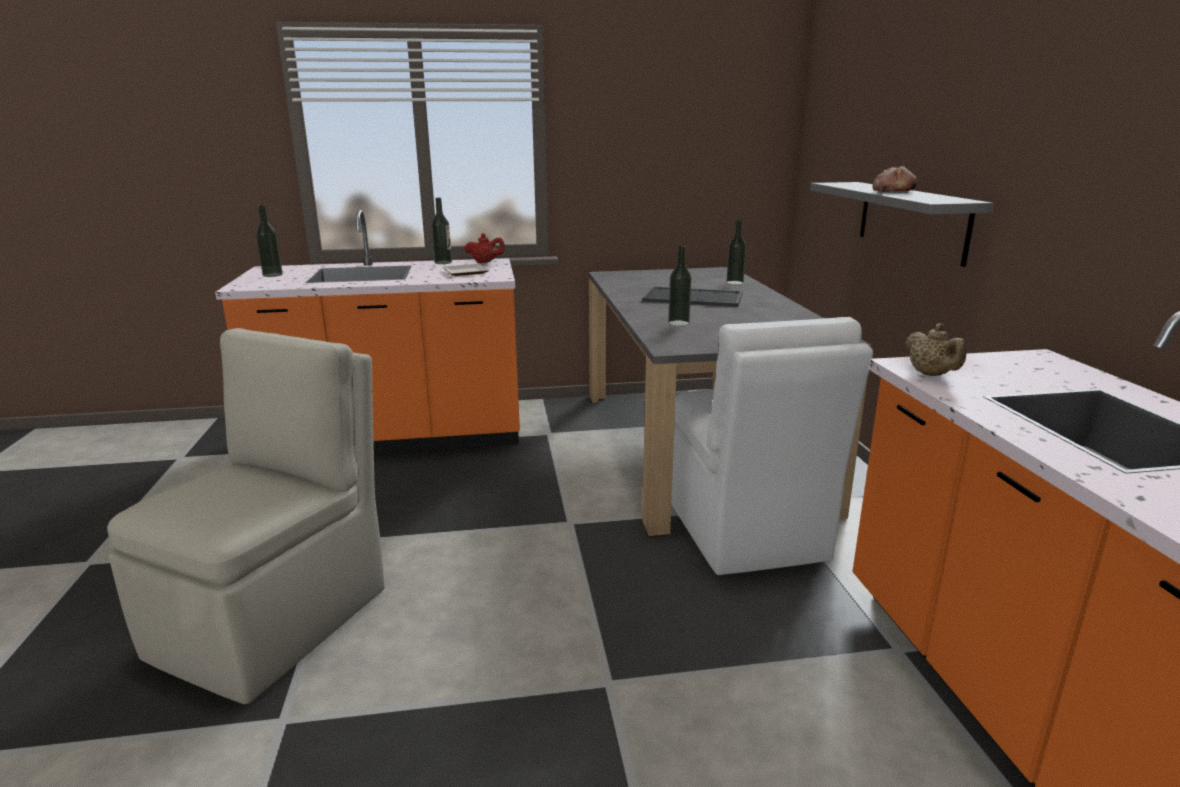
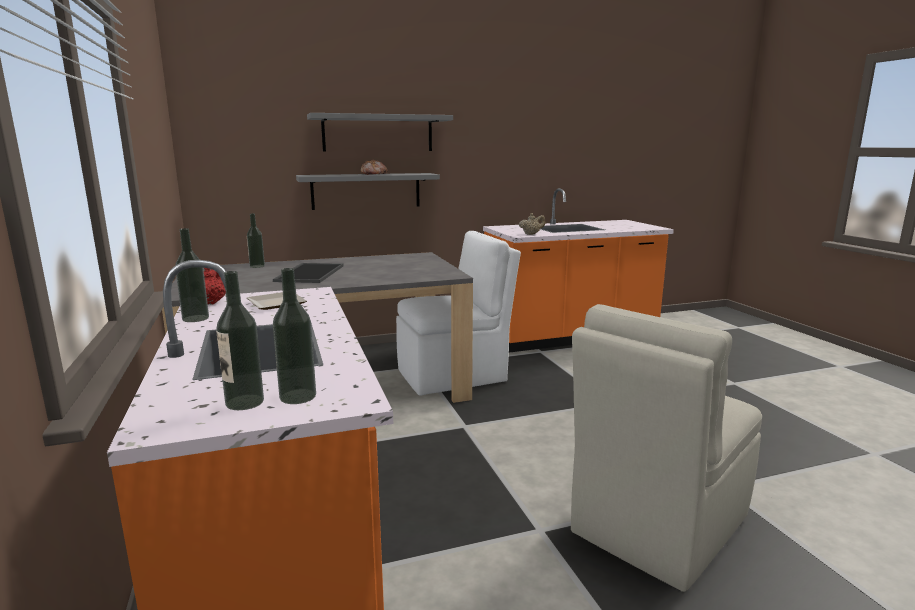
camera: 100 degrees left, 5 degrees down
(277, 618) = (656, 526): beige chair -> beige chair turned 60 degrees counterclockwise
(678, 323) = (391, 275): bottle -> bottle (298, 396)
(942, 118) = (378, 133): none -> grey shelf

